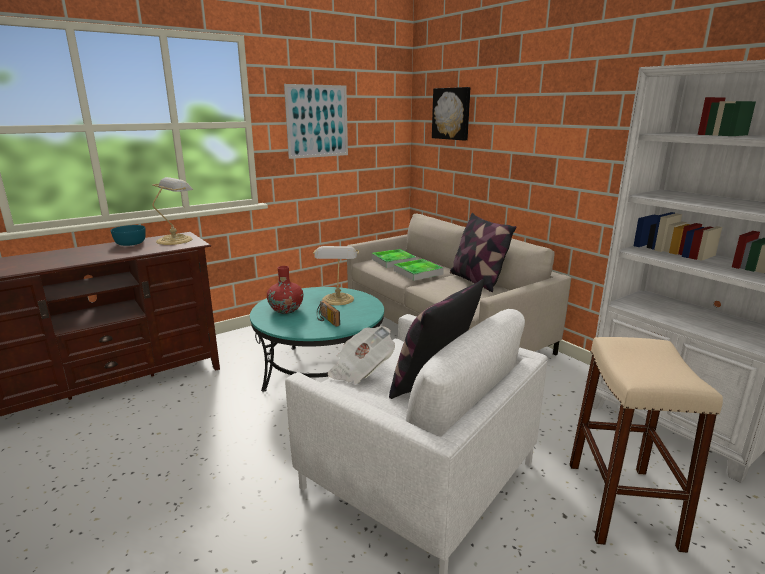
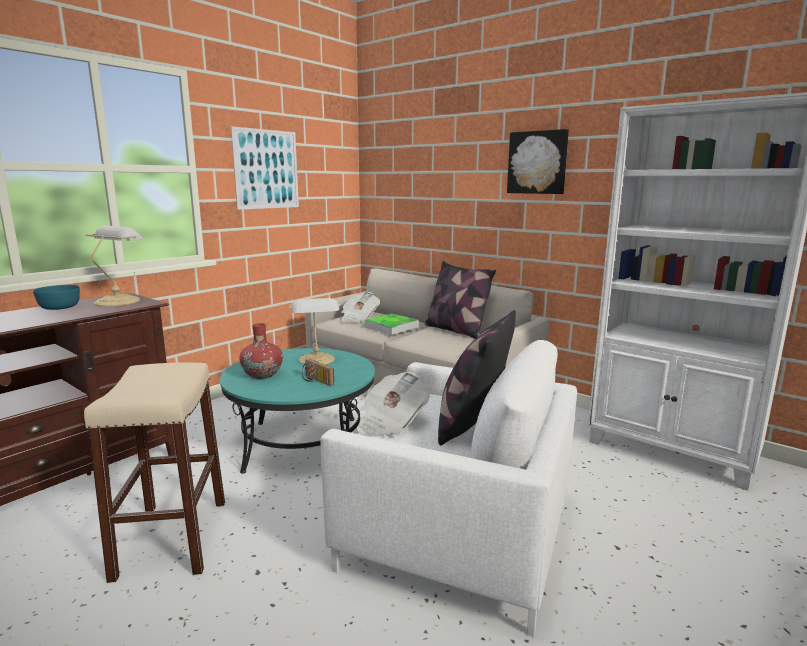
camera: 15 degrees left, 5 degrees down
(393, 261) = (358, 318): tray -> newspaper
(452, 113) = (407, 163): picture -> picture (537, 162)
(621, 503) = (662, 526): beige stool -> beige stool (172, 538)

